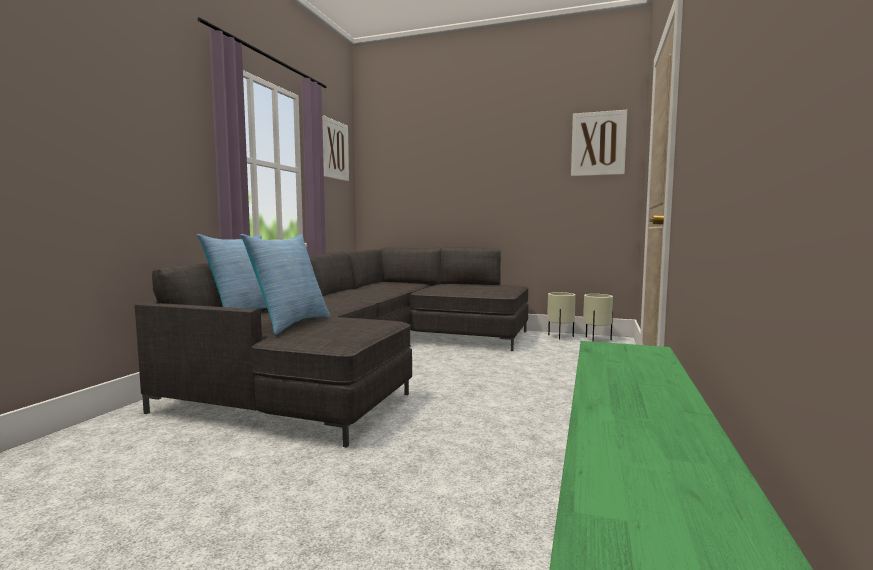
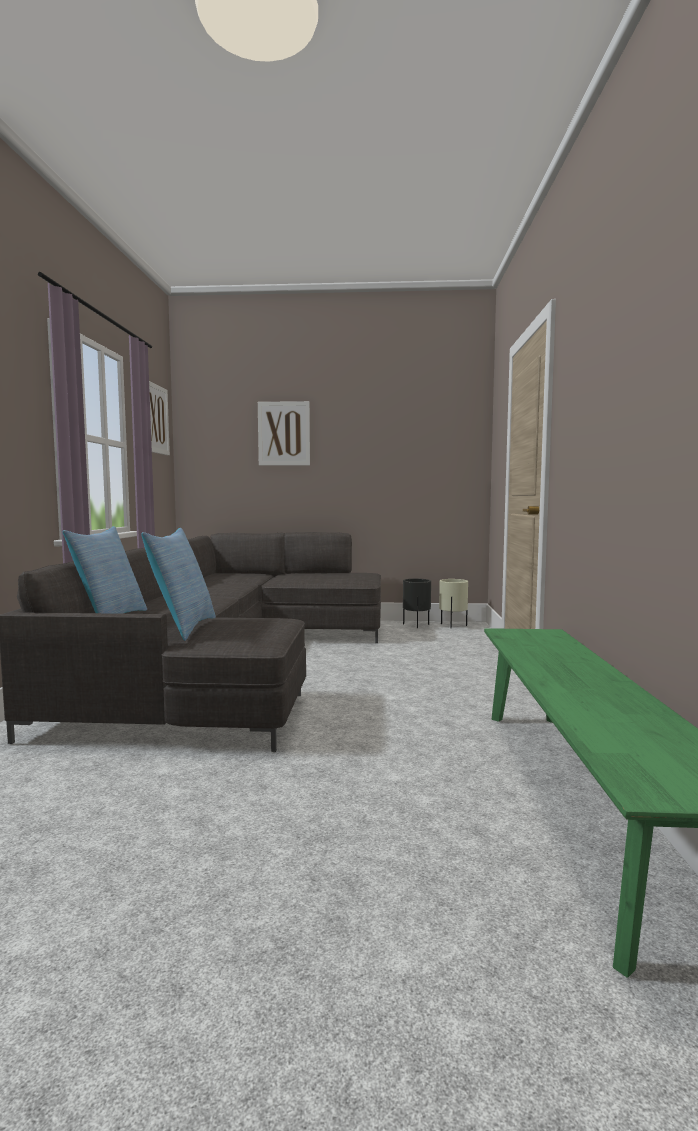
camera: 15 degrees left, 0 degrees up
(560, 337) = (416, 626): beige planter -> black planter
(598, 143) = (448, 424): picture -> picture (284, 433)

